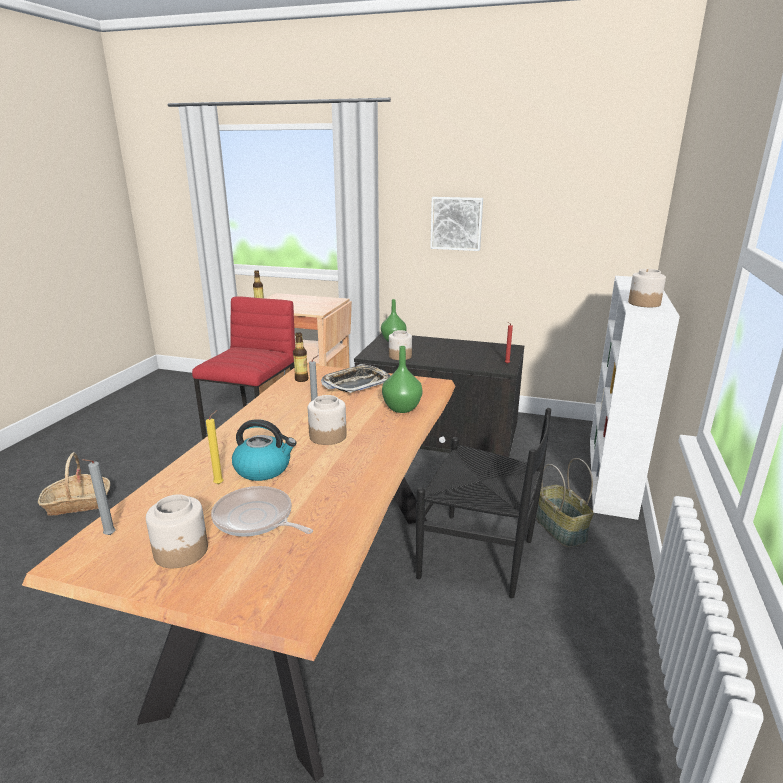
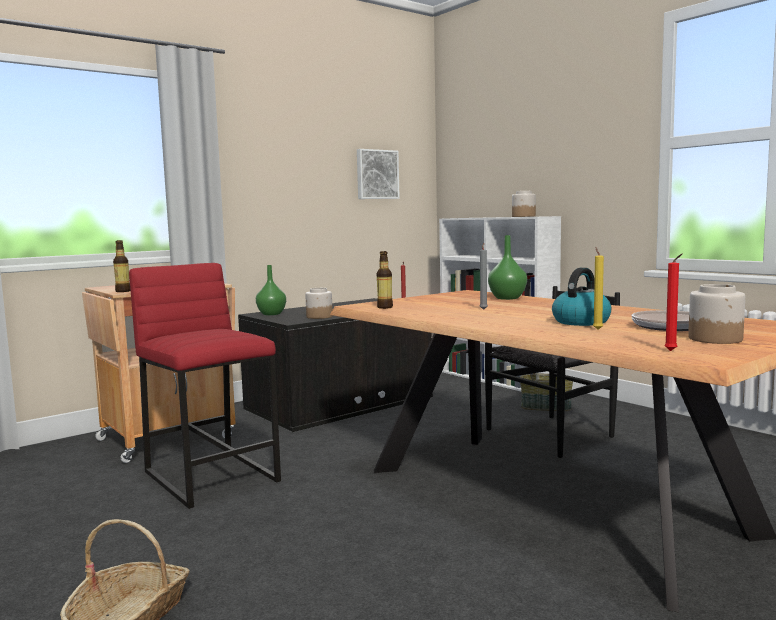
camera: 55 degrees left, 15 degrees down
(108, 536) = (672, 351): grey candle -> red candle
(328, 436) = (537, 310): jar -> none
(356, 384) = (429, 300): tray -> none
(456, 223) = (288, 186): picture -> picture (376, 174)

